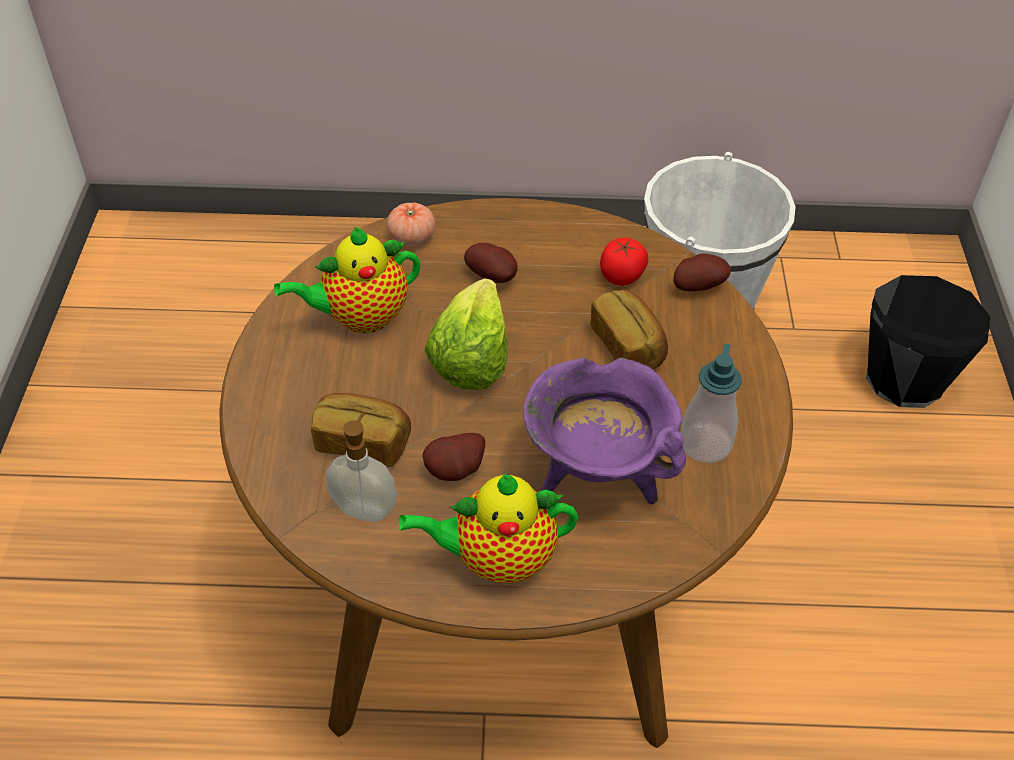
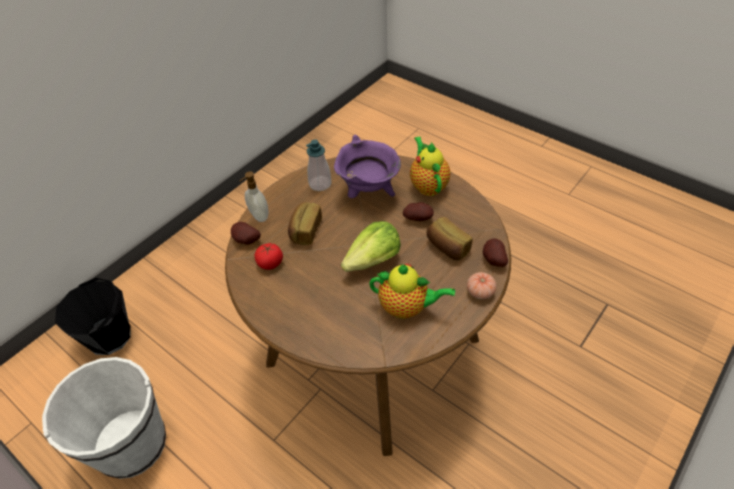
camera: 140 degrees left, 0 degrees up
(365, 508) = (463, 222): soap dispenser -> soap dispenser (258, 216)
(412, 237) = (343, 343): tomato -> tomato (480, 292)
(493, 277) = (326, 295): potato -> potato (493, 260)
(497, 559) = (428, 185): teapot -> teapot turned 135 degrees counterclockwise

